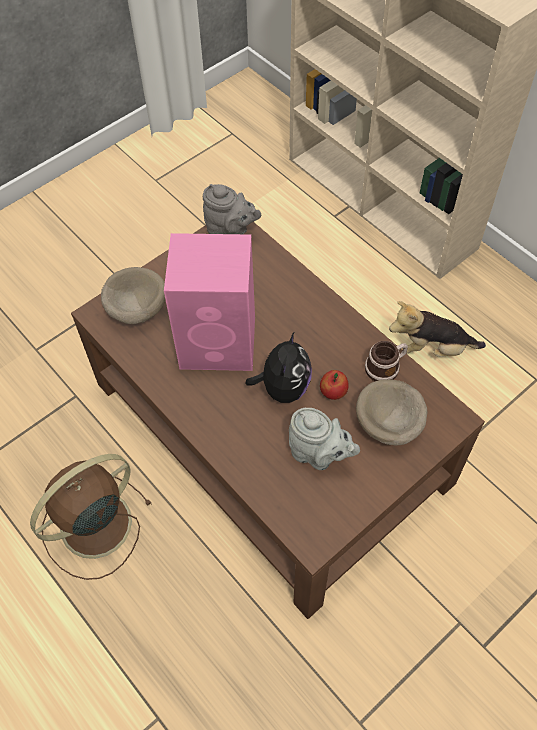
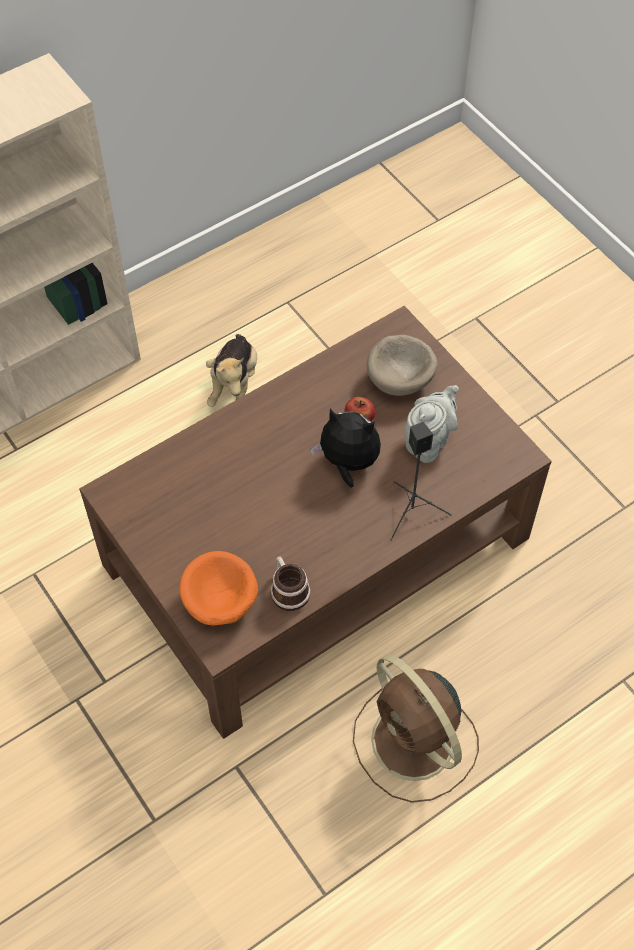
camera: 85 degrees left, 0 degrees up
(136, 308) = (219, 602): beige bowl -> orange bowl
(220, 343) = (282, 517): pink speaker -> none
(230, 231) = (120, 496): grey teapot -> none
(236, 445) = (412, 511): none -> black speaker
(386, 367) = (334, 371): mug -> mug (288, 589)

